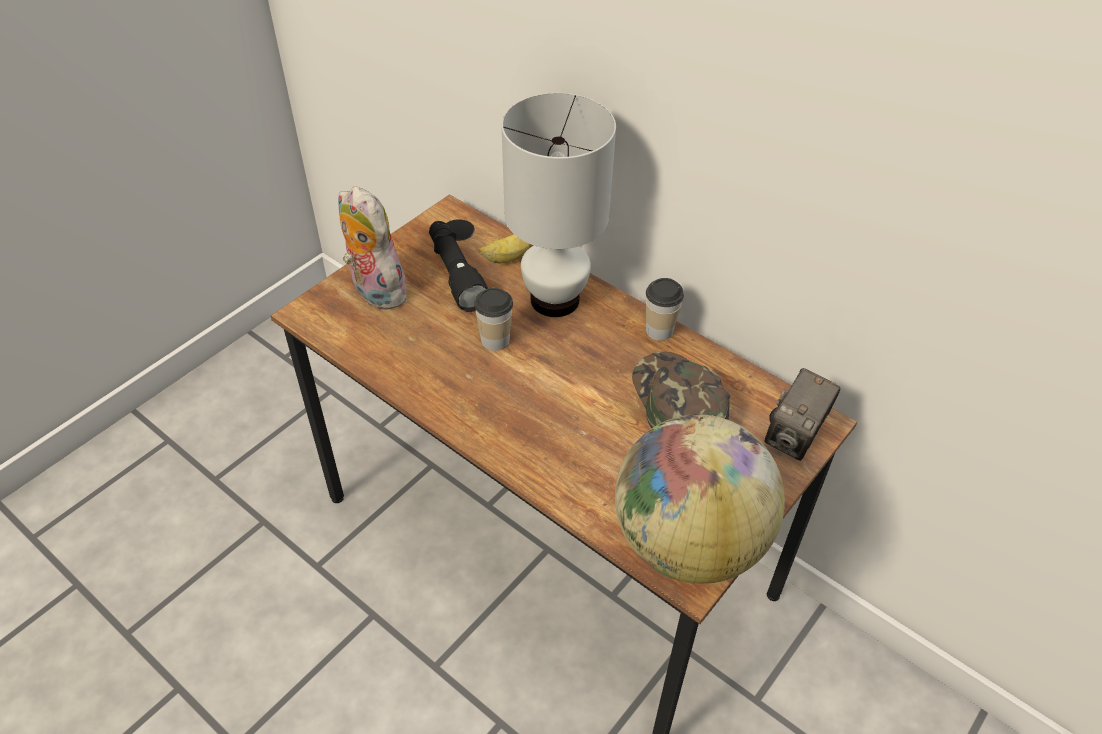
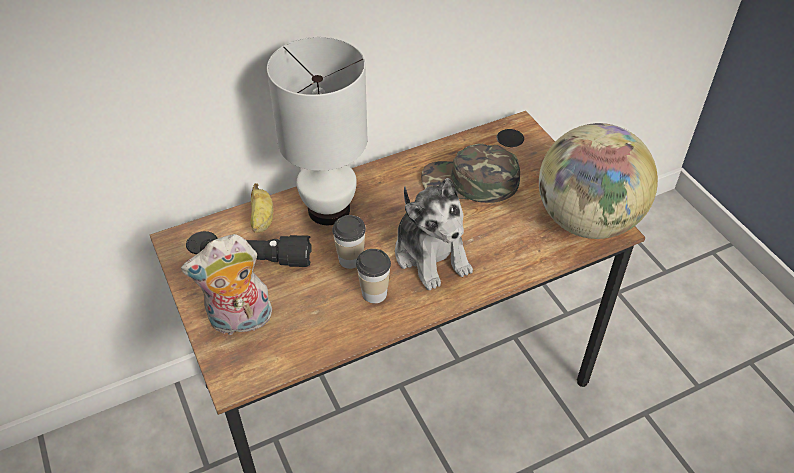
camera: 65 degrees left, 0 degrees up
(538, 404) = (431, 255): none -> plush toy
(659, 330) = (397, 166): cup -> cup (374, 293)
(794, 436) = (525, 140): camera -> none

